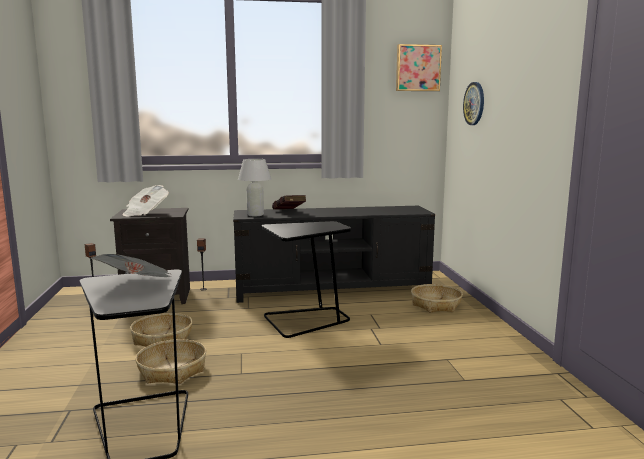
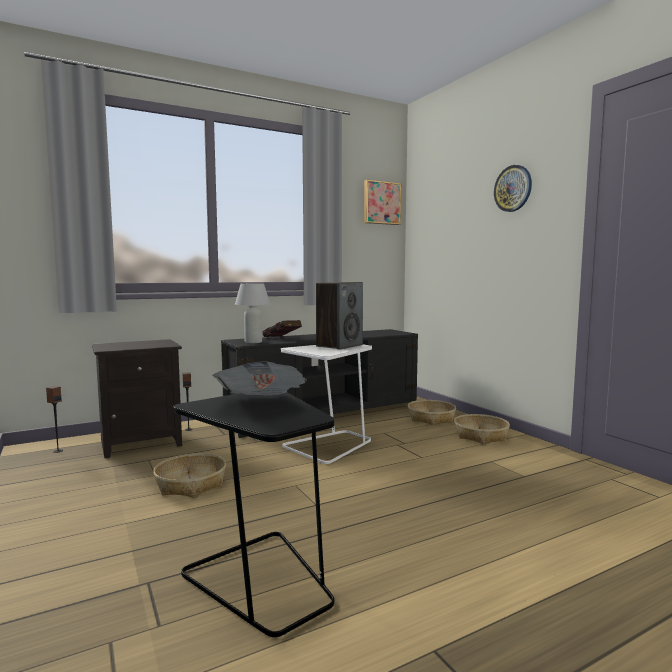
camera: 20 degrees left, 5 degrees down
(145, 213) = (129, 345): newspaper -> none
(172, 370) = (236, 514): basket -> basket (480, 435)
(306, 321) = (330, 446): black side table -> white side table
(319, 225) = (339, 346): none -> speaker
(474, 103) = (444, 233): wall clock -> wall clock (513, 188)

